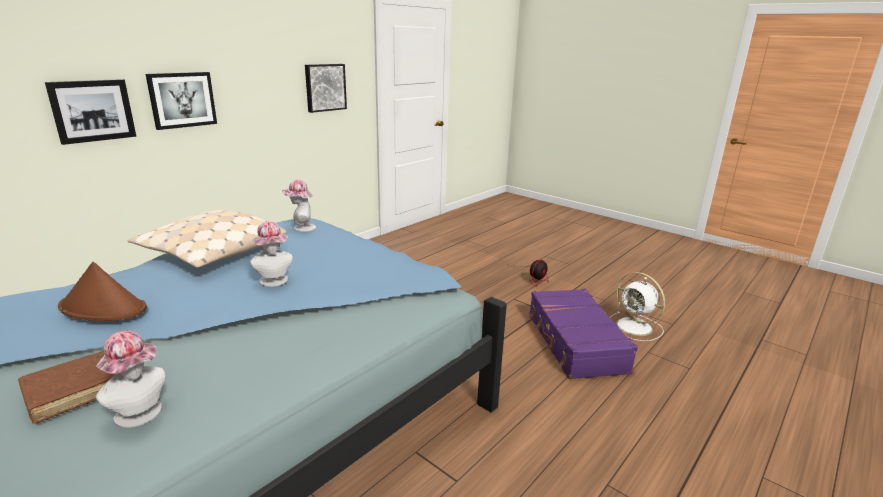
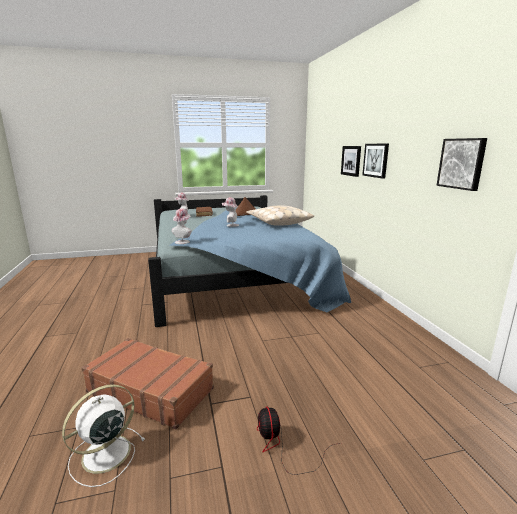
camera: 125 degrees right, 5 degrees down
(301, 228) = (294, 234): hat -> hat (183, 241)
(575, 343) = (150, 390): purple suitcase -> brown suitcase
(635, 327) = (104, 455): white fan -> white fan turned 45 degrees counterclockwise

